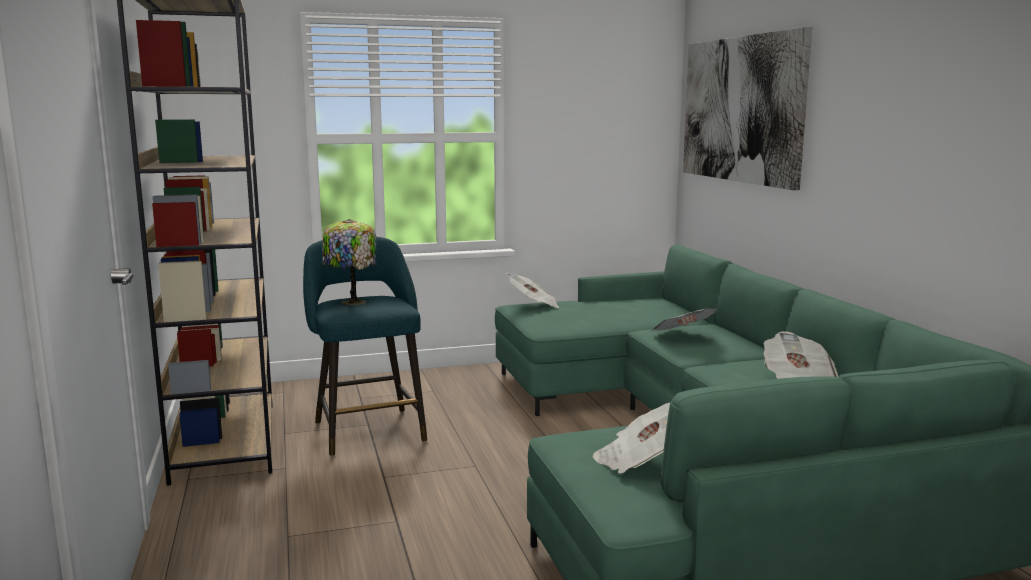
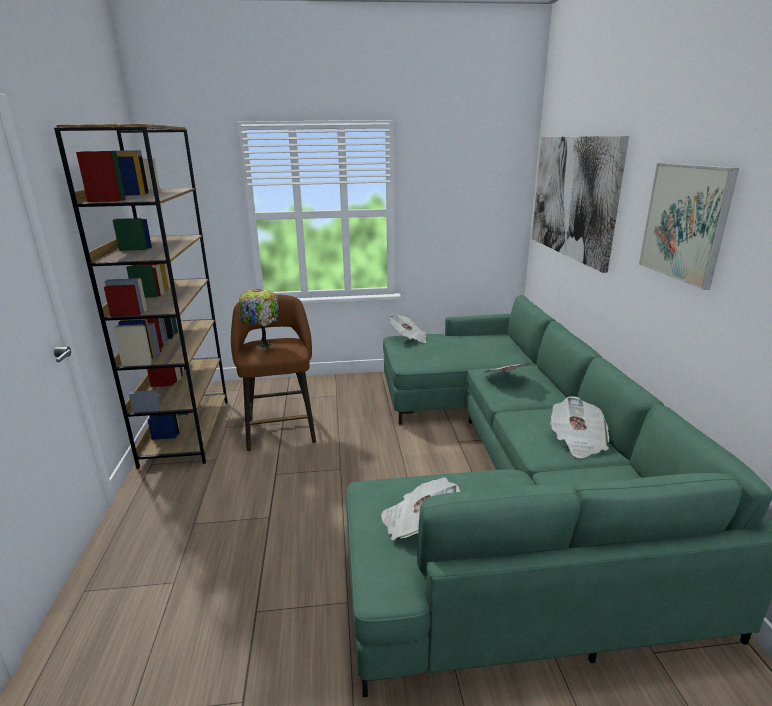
camera: 10 degrees right, 10 degrees up
(368, 429) = (281, 428): turquoise stool -> brown stool
(894, 110) = (684, 222): none -> picture

